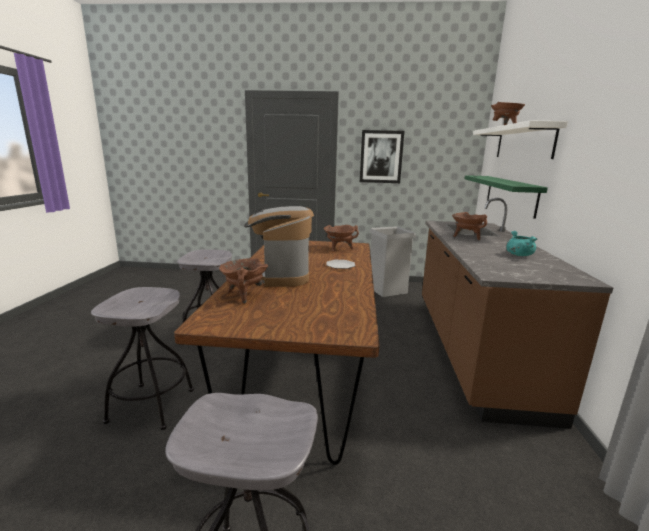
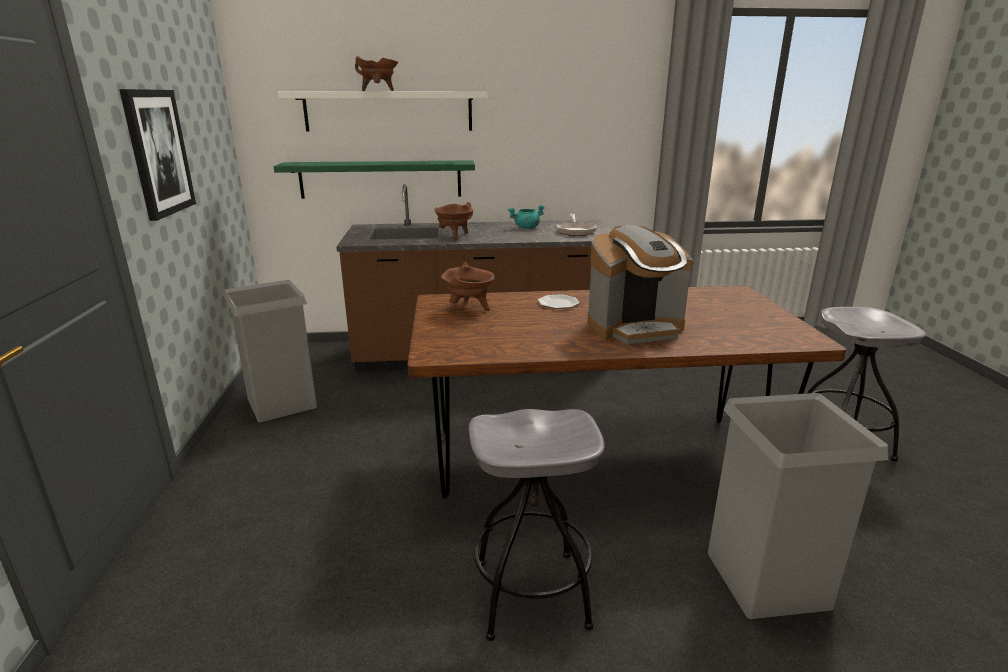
camera: 100 degrees left, 5 degrees up
(152, 405) = (766, 579): grey stool -> grey trash can
(244, 295) = (723, 336): brown cooking pot -> none
(517, 268) = (575, 231): none -> frying pan

